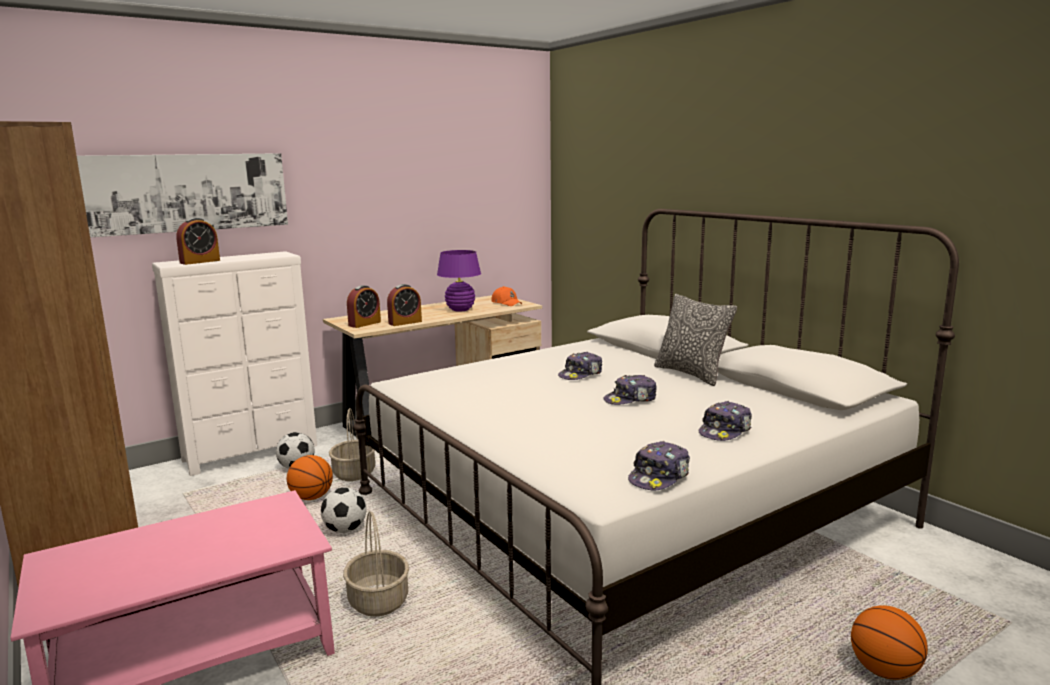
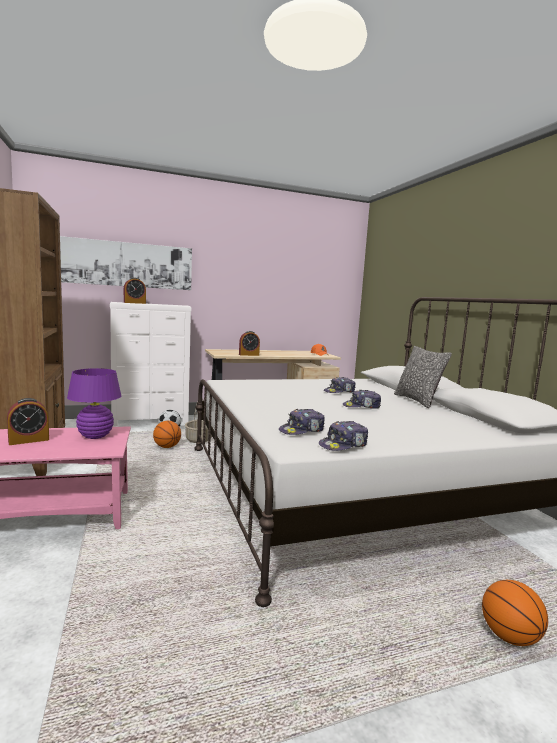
camera: 15 degrees right, 5 degrees down
(345, 530) = (173, 466): football -> none
(364, 324) = (225, 353): alarm clock -> alarm clock (29, 440)
(377, 600) = (166, 506): basket -> none
(460, 310) = (288, 354): purple table lamp -> purple table lamp (95, 436)
(725, 431) = (415, 430): cap -> cap (302, 430)

